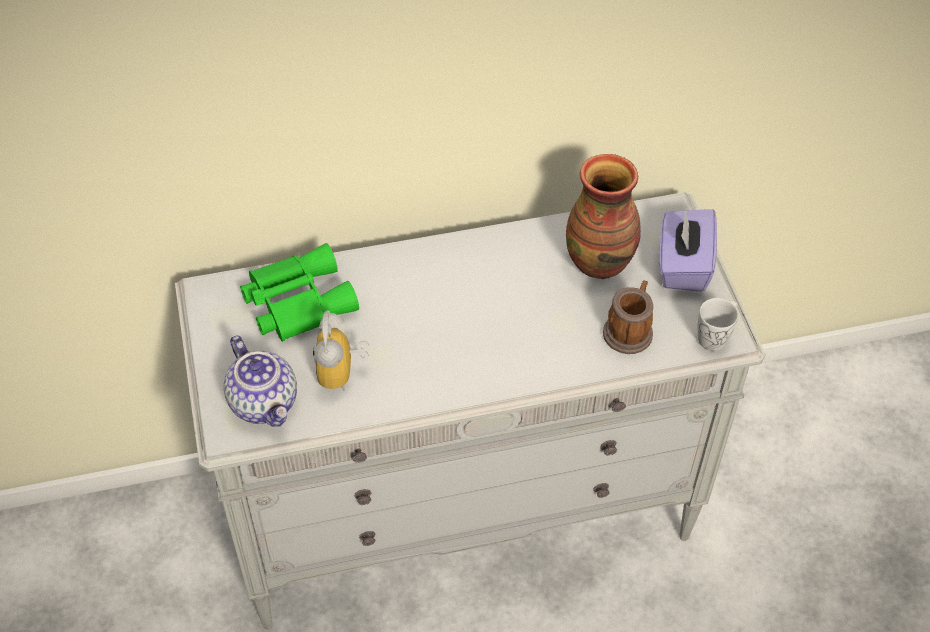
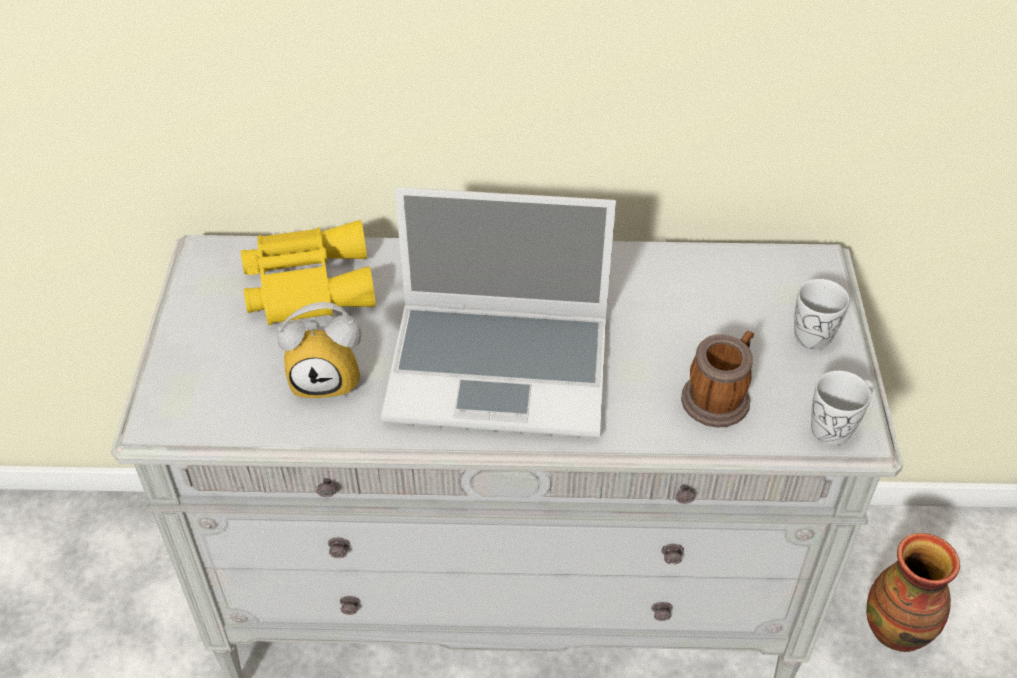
camera: 15 degrees right, 5 degrees down
(265, 402) = (219, 393): teapot -> none
(296, 301) = (307, 283): green binoculars -> yellow binoculars
(343, 374) = (328, 378): alarm clock -> alarm clock turned 105 degrees counterclockwise
(468, 341) = (502, 369): none -> laptop
(600, 261) = (704, 306): vase -> vase (897, 629)
(683, 266) = (814, 331): purple tissue box -> white mug

